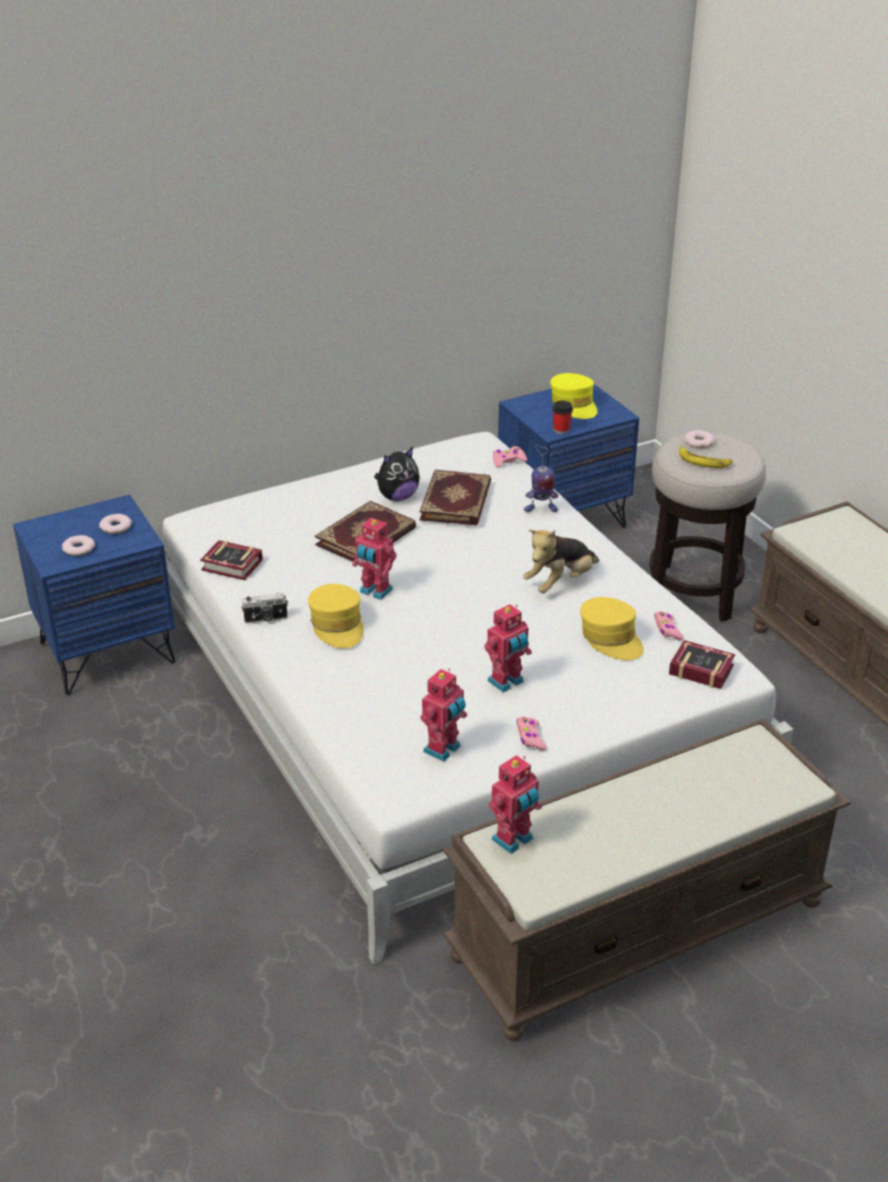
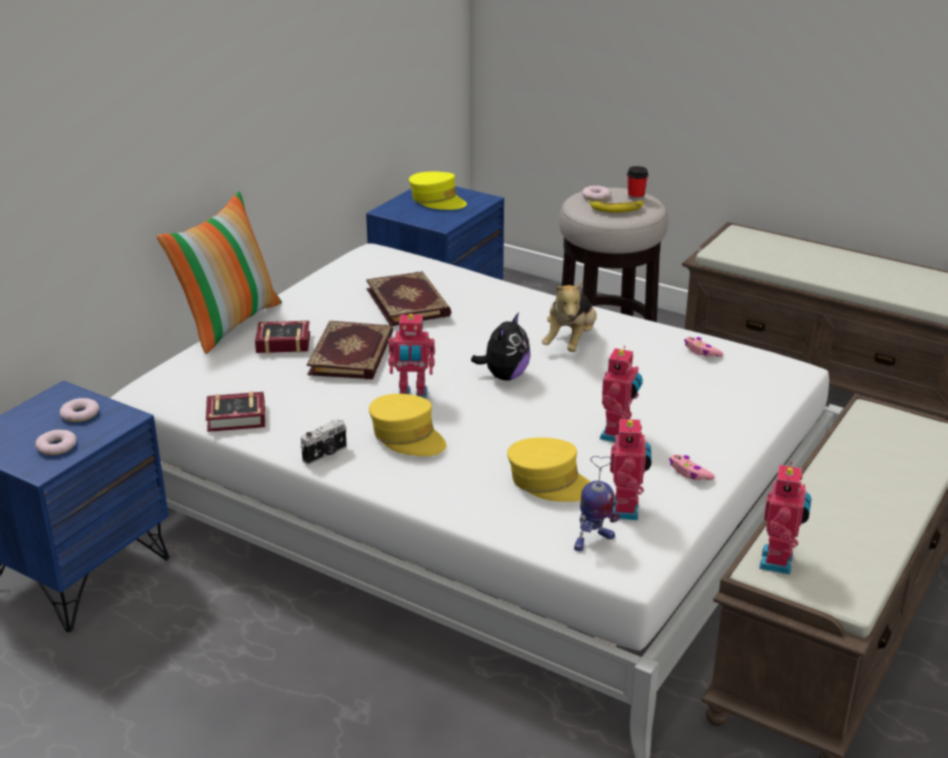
camera: 30 degrees left, 5 degrees down
(302, 478) = (229, 323): none -> pillow
(397, 497) = (346, 313): plush toy -> plush toy (504, 376)
(508, 461) = (419, 259): pink game controller -> none
(540, 509) = (489, 290): toy robot -> toy robot (592, 541)
(561, 430) = (448, 221): cup -> cup (636, 197)
(611, 638) = (664, 372): yellow cap -> yellow cap (549, 482)
(699, 668) = (760, 373): book -> book (281, 342)

